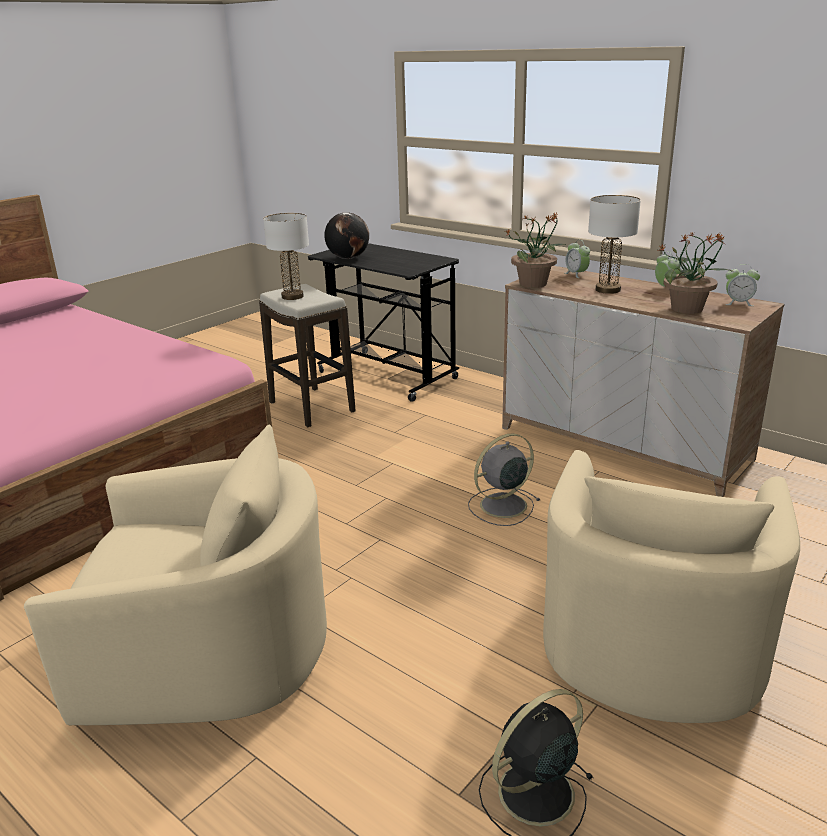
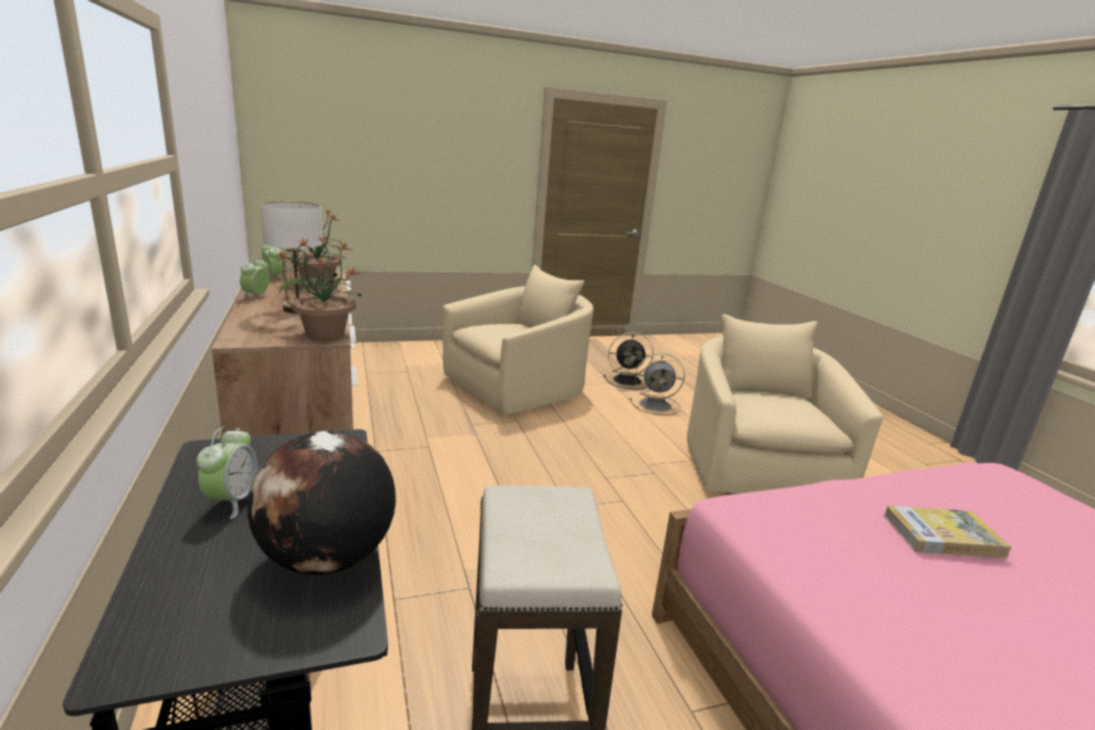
camera: 150 degrees left, 5 degrees down
(91, 379) = (942, 535): none -> book
(208, 650) = (757, 465): beige armchair -> beige armchair turned 60 degrees clockwise
(292, 296) = (565, 534): table lamp -> none
(501, 506) = (489, 461): grey fan -> grey fan (656, 405)
(576, 274) = (249, 329): alarm clock -> alarm clock (232, 501)

